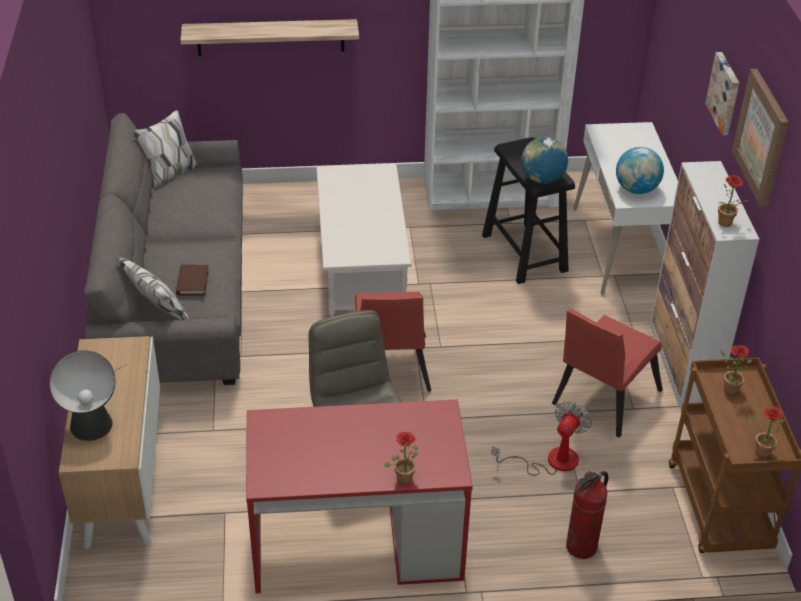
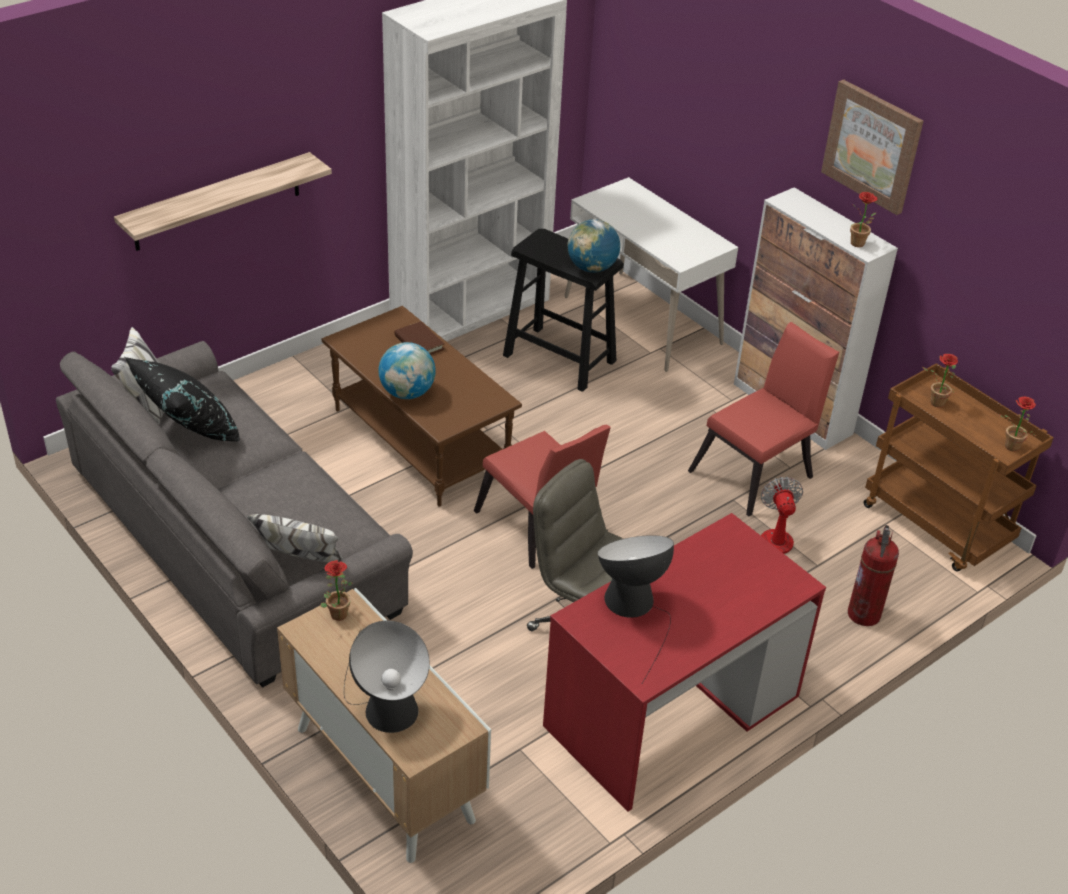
camera: 35 degrees left, 0 degrees up
(174, 196) = (188, 430): none -> black pillow
(192, 282) = (309, 516): brown book -> brown book (419, 342)
(310, 431) = (633, 606): none -> table lamp
(361, 272) = (418, 441): white coffee table -> brown coffee table
(404, 476) = (761, 607): potted plant -> potted plant (337, 612)
(601, 400) = (757, 472): red chair -> red chair turned 135 degrees counterclockwise
(636, 189) = (680, 248): globe -> globe (407, 393)
(725, 93) = (781, 116): picture -> none

